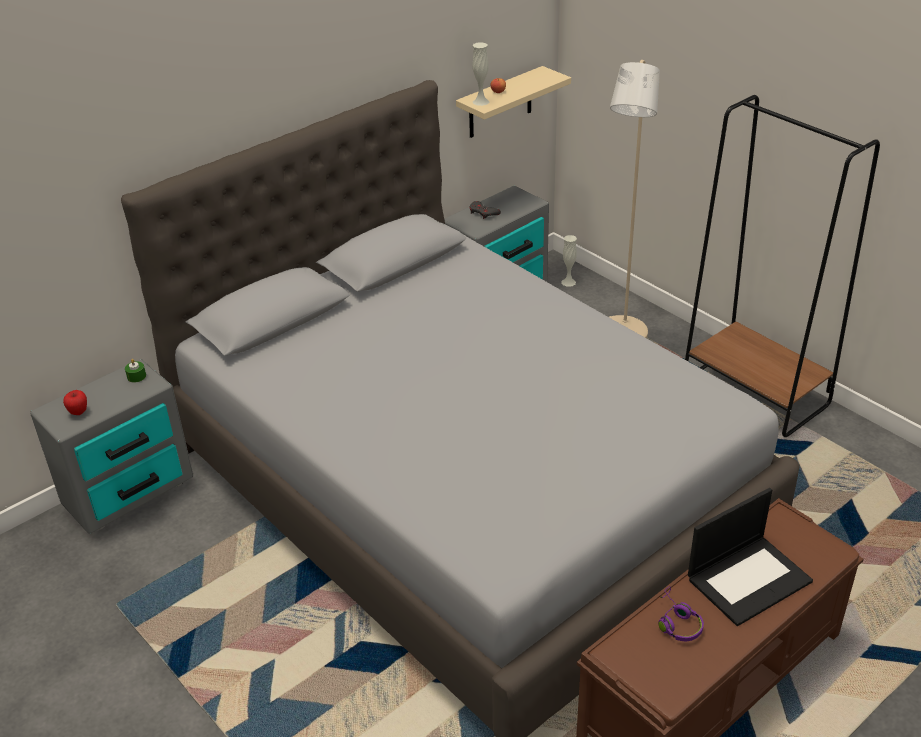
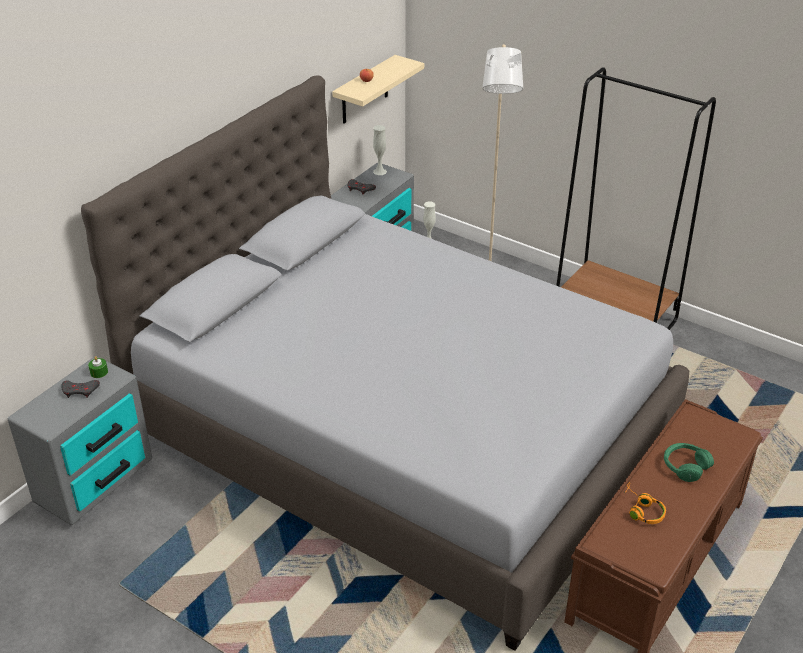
camera: 15 degrees left, 0 degrees up
(78, 412) = (56, 412): apple -> none
(110, 393) = (80, 391): none -> grey game controller
(481, 102) = (355, 91): white vase -> white vase (380, 171)
(676, 622) = (642, 510): purple headphones -> orange headphones
(749, 579) = (685, 466): laptop -> green headphones

